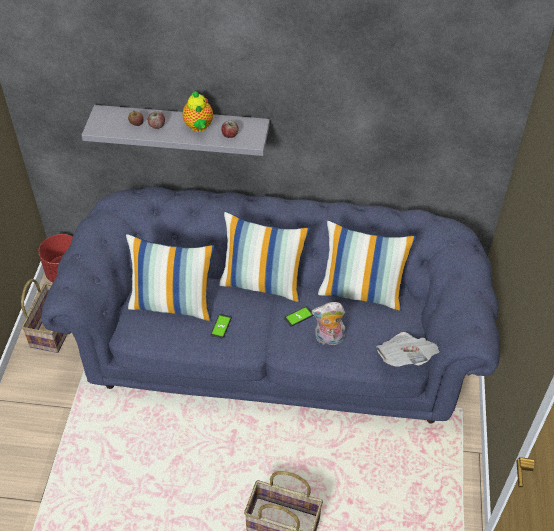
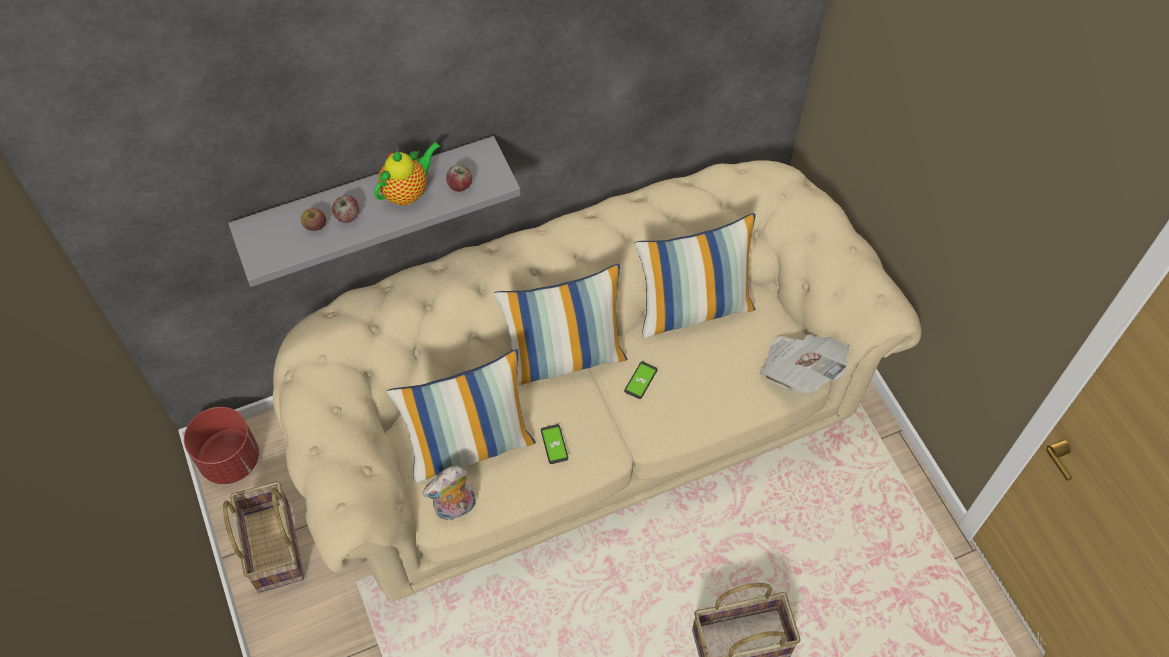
camera: 30 degrees left, 10 degrees up
(199, 127) = (408, 192): teapot -> teapot turned 90 degrees counterclockwise
(276, 347) = (585, 420): blue sofa -> beige sofa
(328, 339) = (695, 392): plush toy -> plush toy (455, 509)

